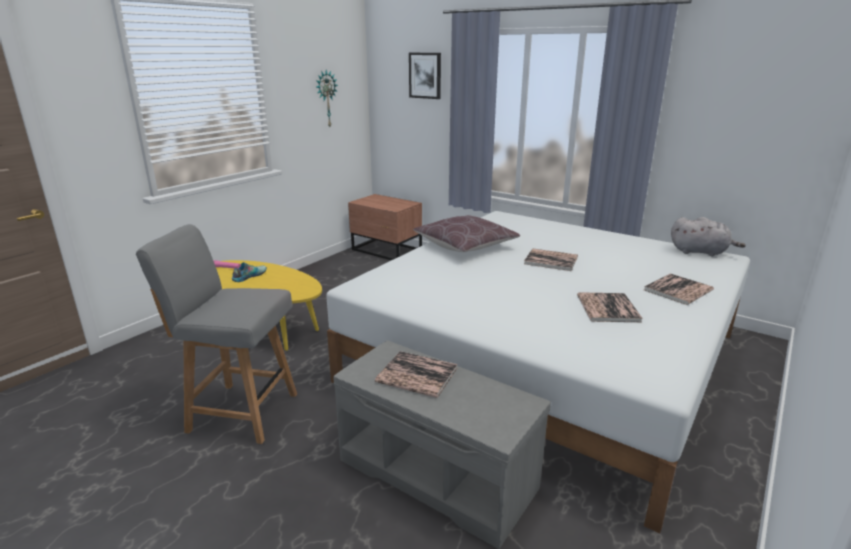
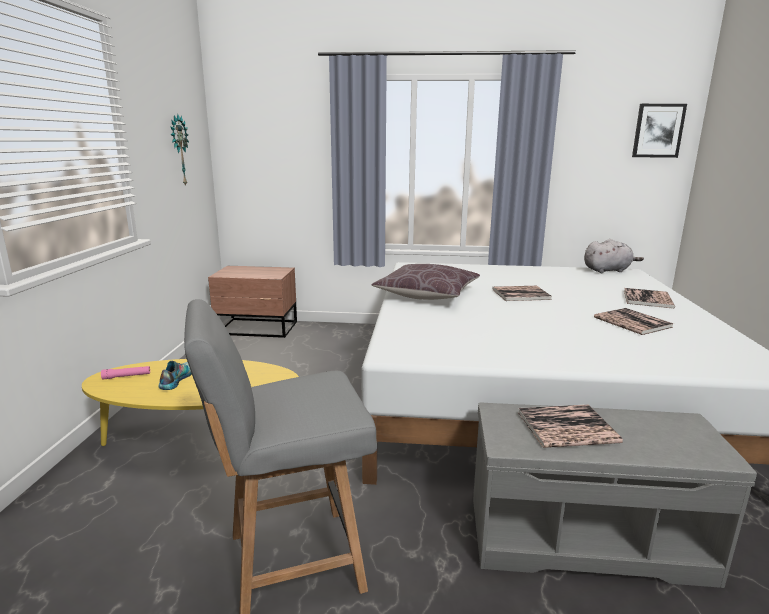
camera: 30 degrees left, 5 degrees down
(425, 75) = (291, 125): picture -> picture (658, 131)

